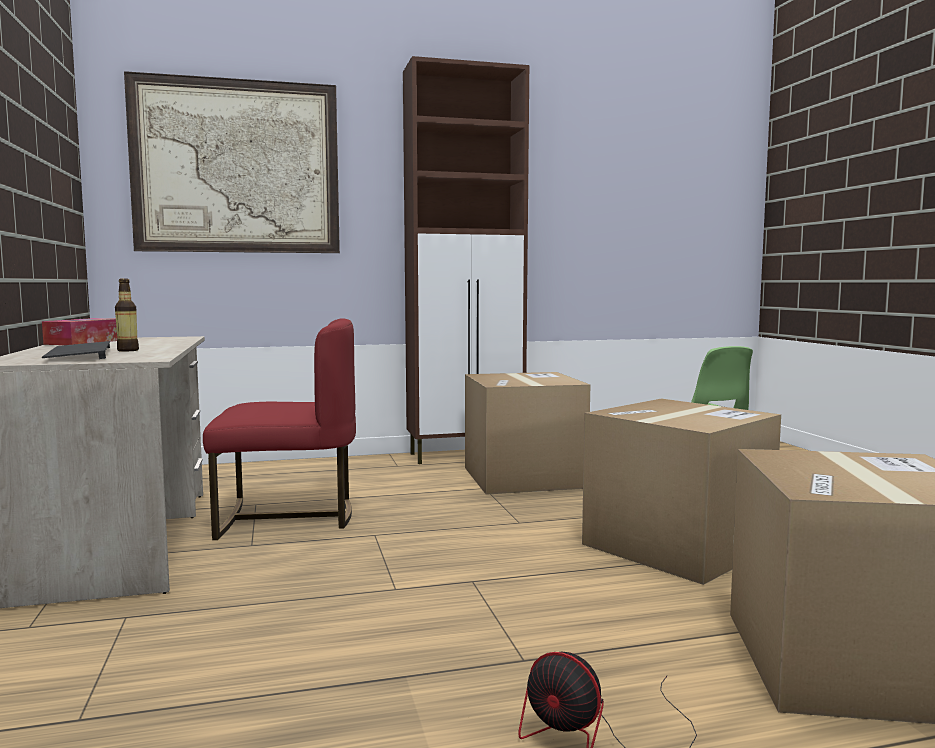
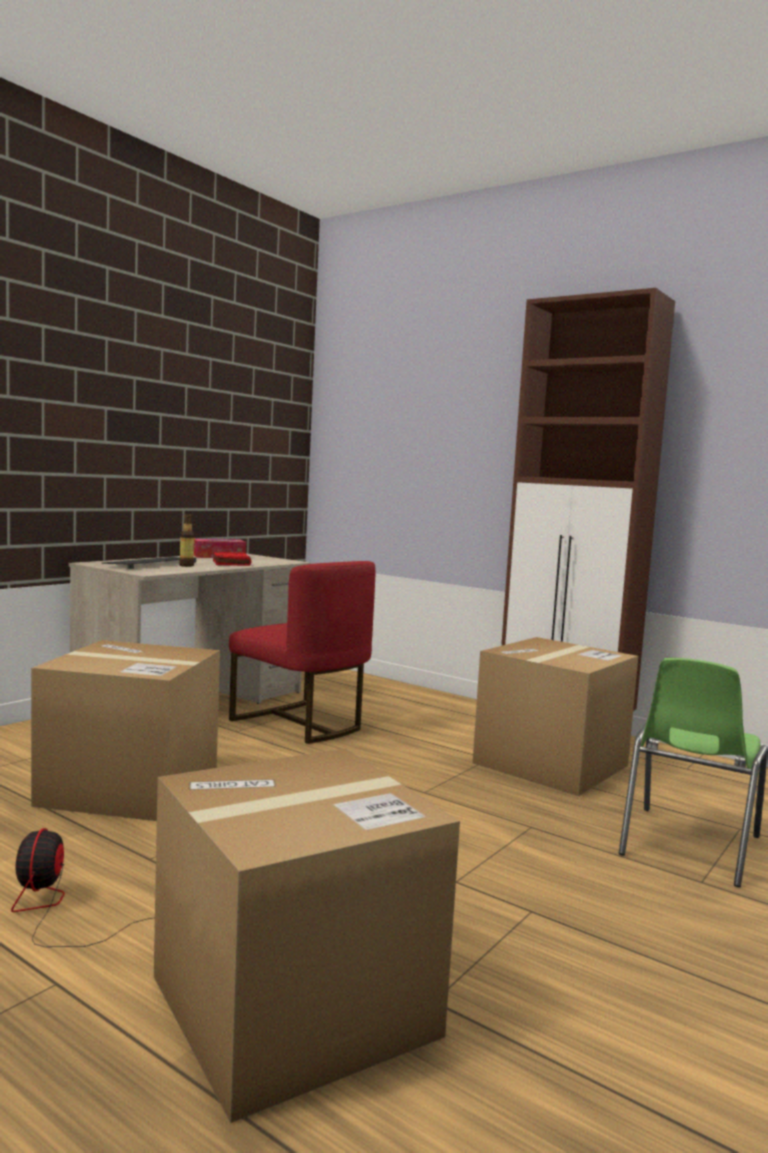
camera: 50 degrees right, 0 degrees up
(146, 344) = (231, 563): none -> red book
(237, 167) = (406, 416): picture -> none
(677, 546) = (482, 869): cardboard box -> cardboard box (130, 787)

